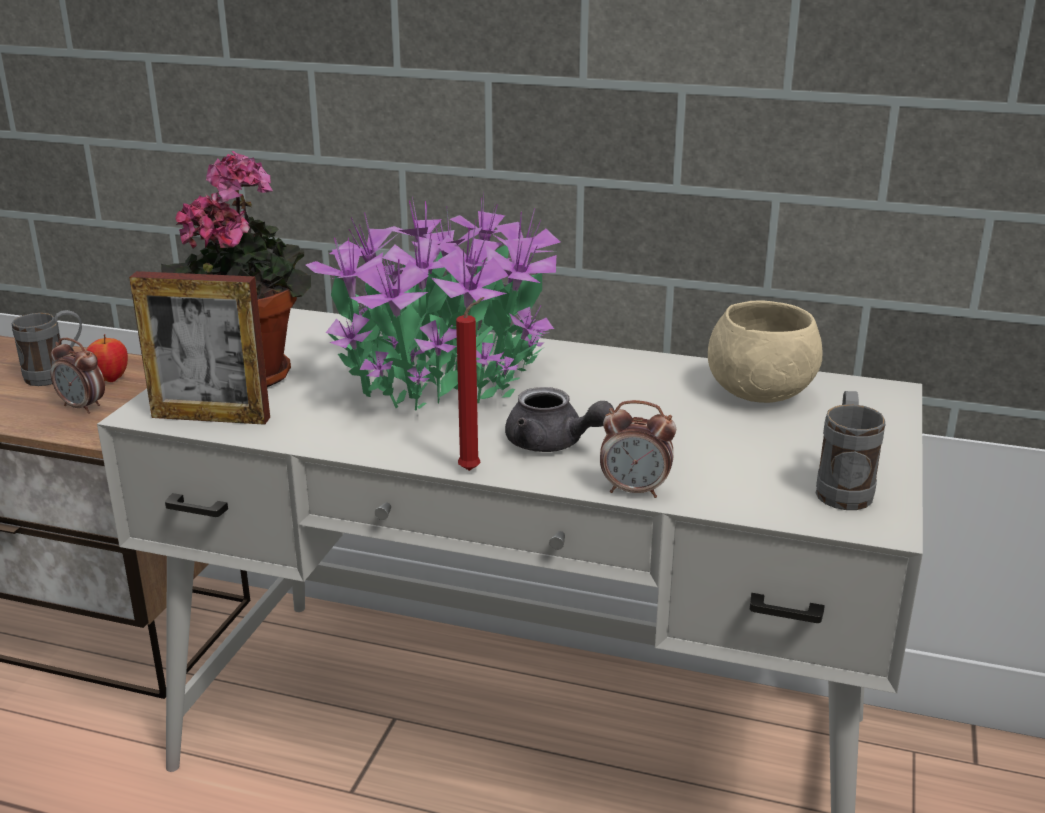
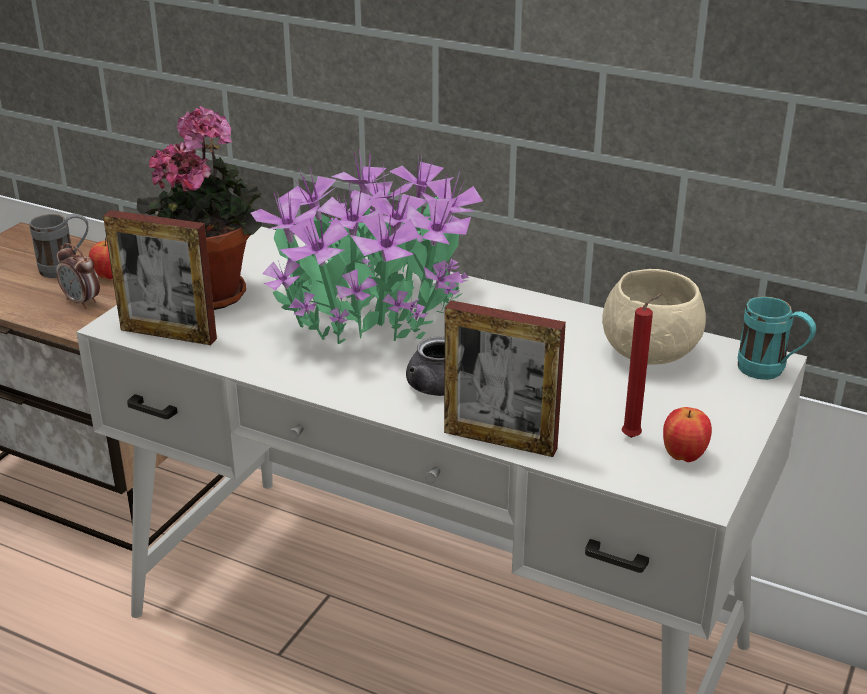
camera: 10 degrees right, 5 degrees up
(473, 470) = (369, 406): red candle -> red candle (634, 437)
(635, 490) = (500, 440): alarm clock -> picture frame
(843, 488) = (683, 456): grey mug -> apple
(893, 401) = (770, 372): none -> turquoise mug

